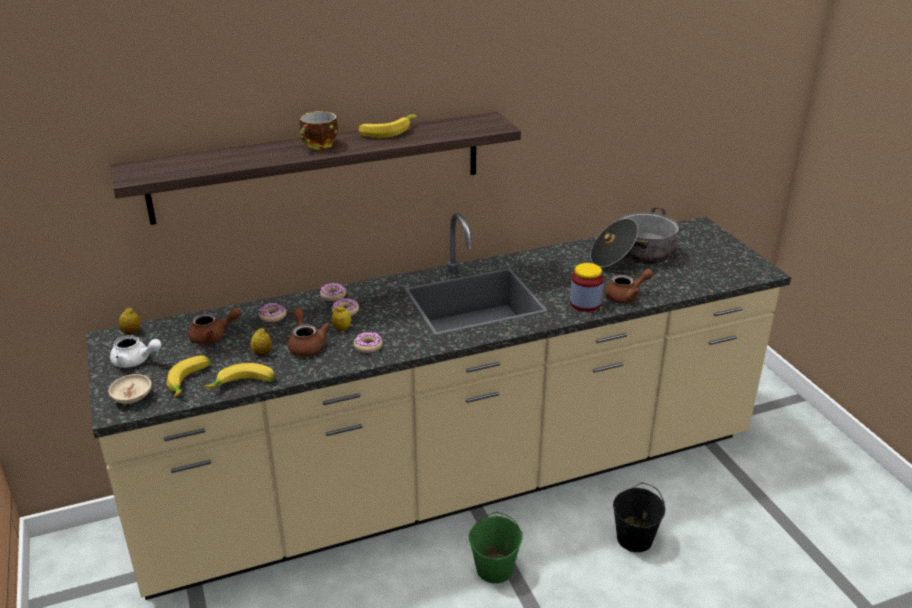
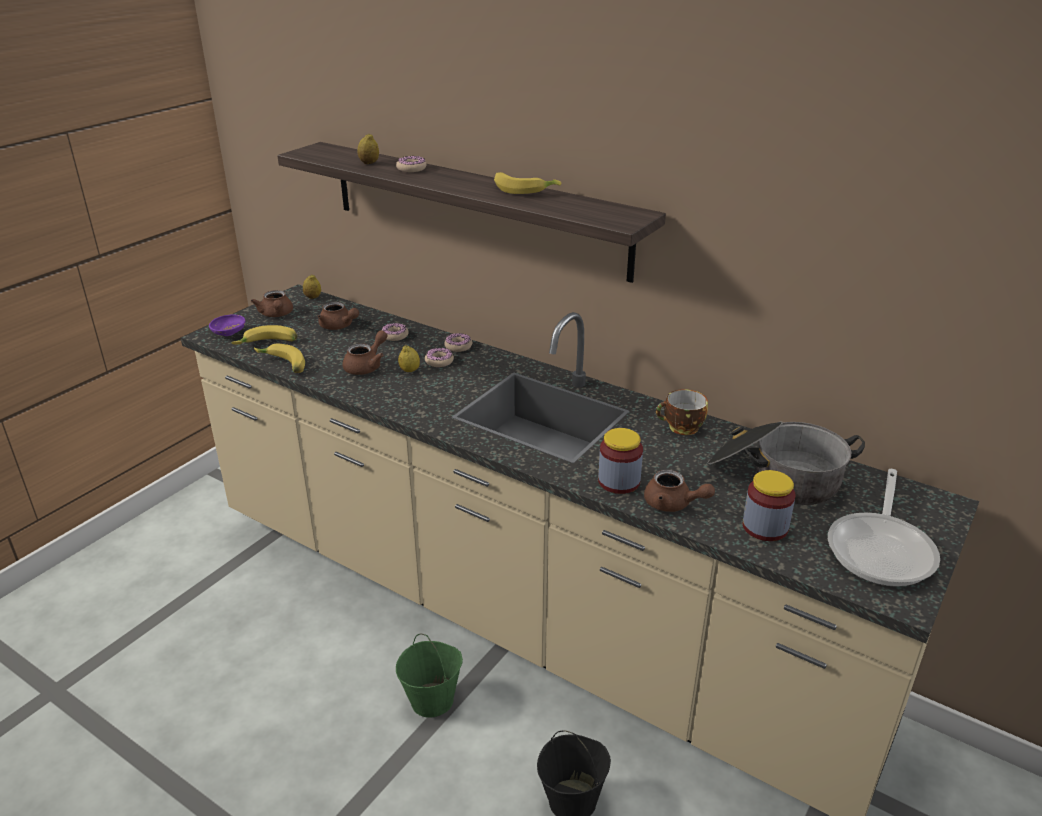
camera: 55 degrees right, 0 degrees up
(132, 398) = (229, 333): beige bowl -> purple bowl
(135, 361) = (276, 315): white teapot -> brown teapot
(262, 353) = (334, 354): lemon -> lemon (369, 163)
(319, 146) = (450, 179): cup -> cup (681, 428)
(368, 346) = (395, 393): donut -> donut (411, 168)
(674, 279) = (765, 527): none -> jar
(721, 258) = (882, 549): none -> frying pan

